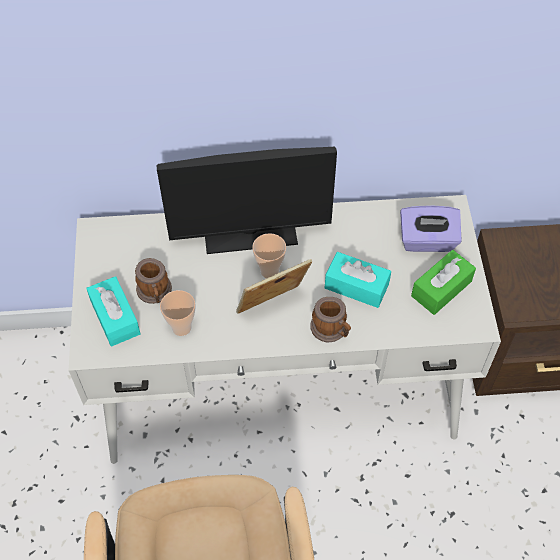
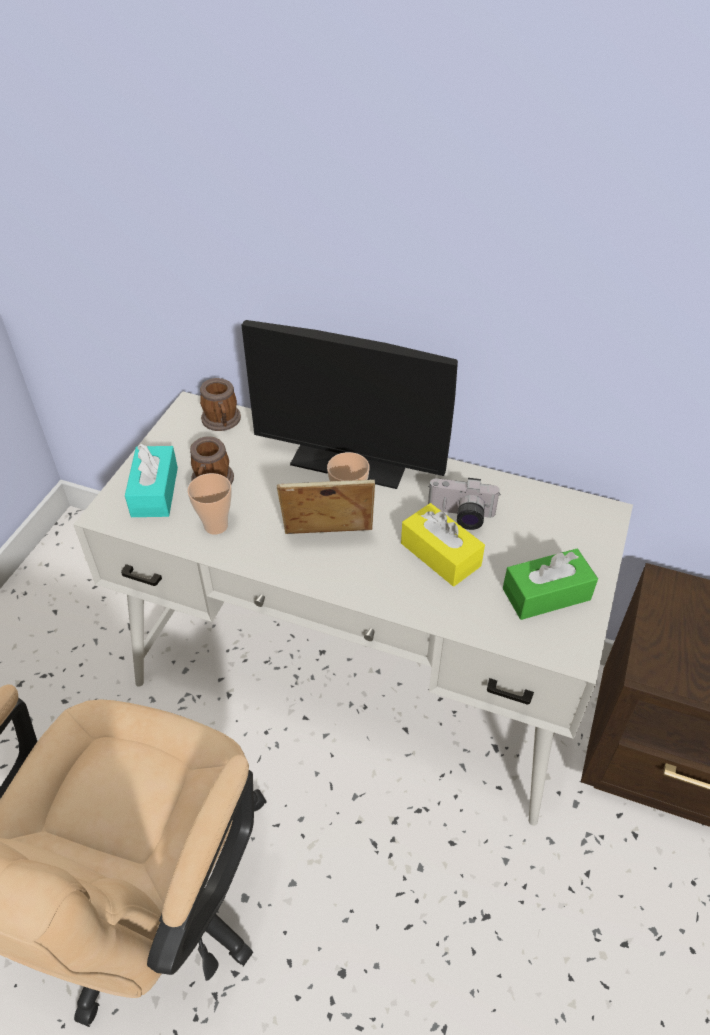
camera: 25 degrees right, 10 degrees down
(331, 329) = (383, 589): mug -> mug (222, 421)
(355, 250) = (460, 517): none -> camera
(356, 286) = (440, 554): turquoise tissue box -> yellow tissue box
(427, 241) = (556, 537): purple tissue box -> none

